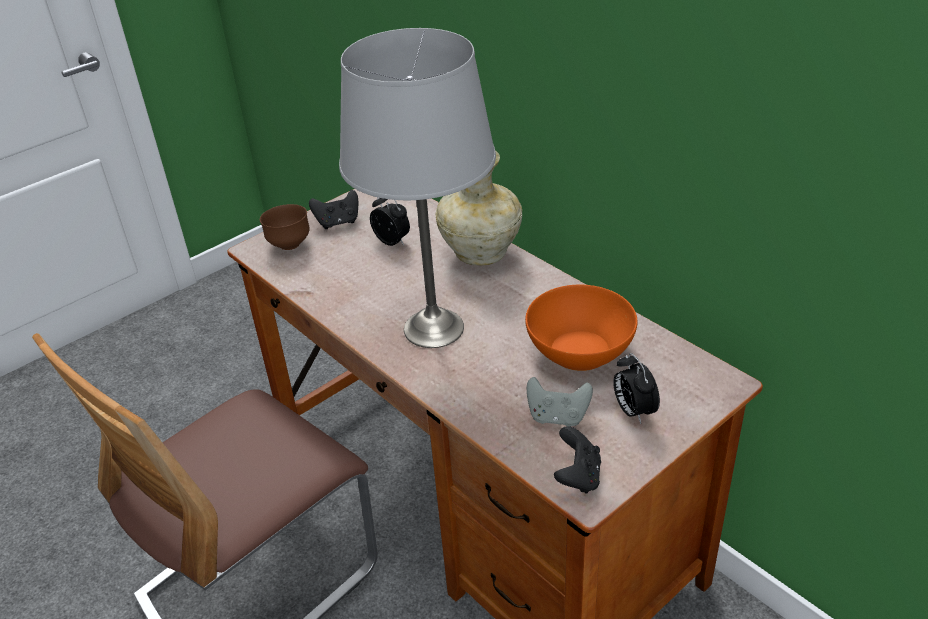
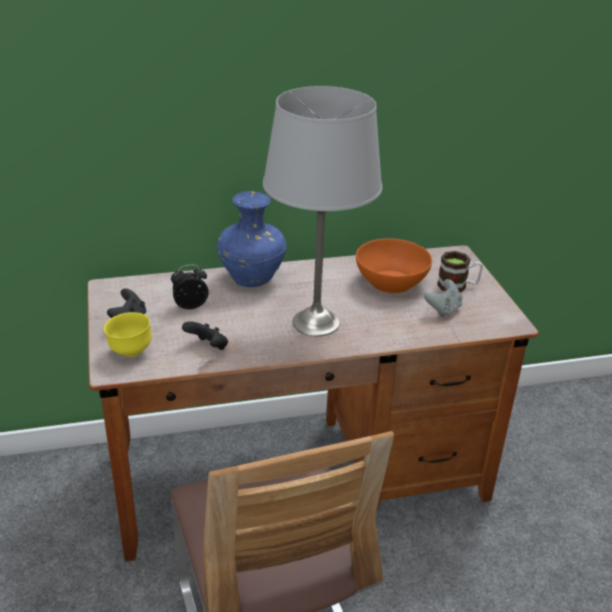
camera: 65 degrees left, 5 degrees down
(289, 245) = (130, 352): brown bowl -> yellow bowl
(481, 254) = (253, 278): beige vase -> blue vase
(578, 476) = (497, 321): black game controller -> black game controller (208, 347)
(633, 411) = (458, 286): alarm clock -> mug

